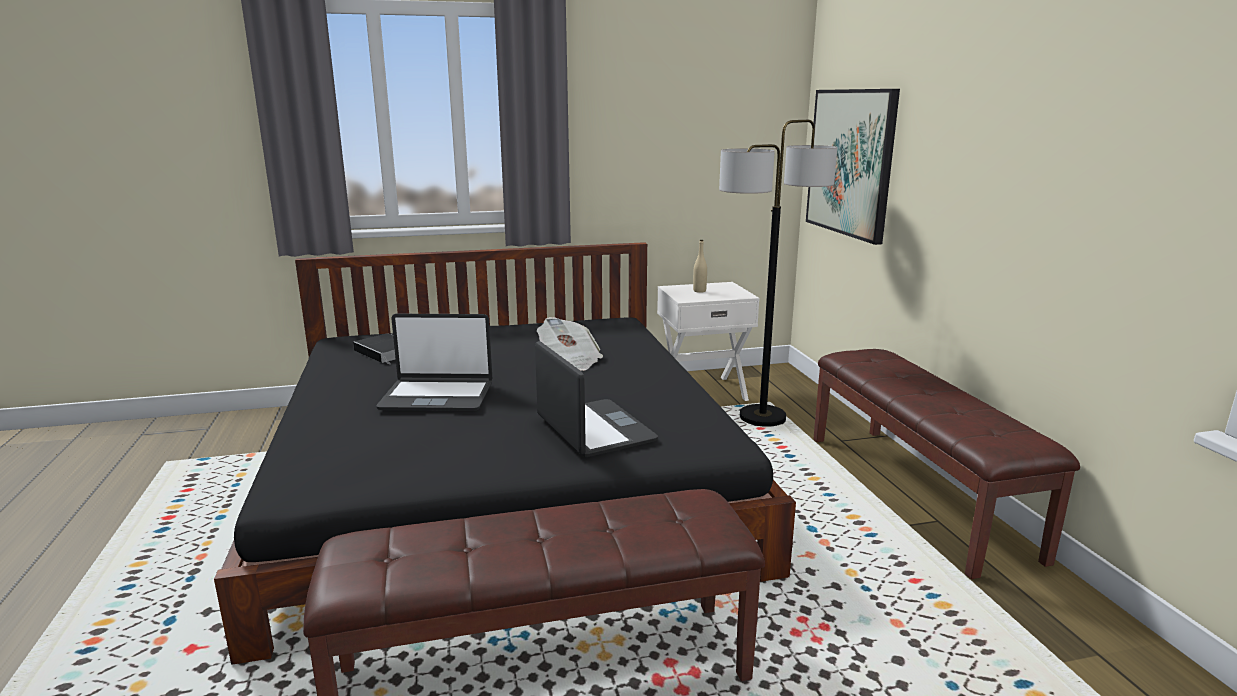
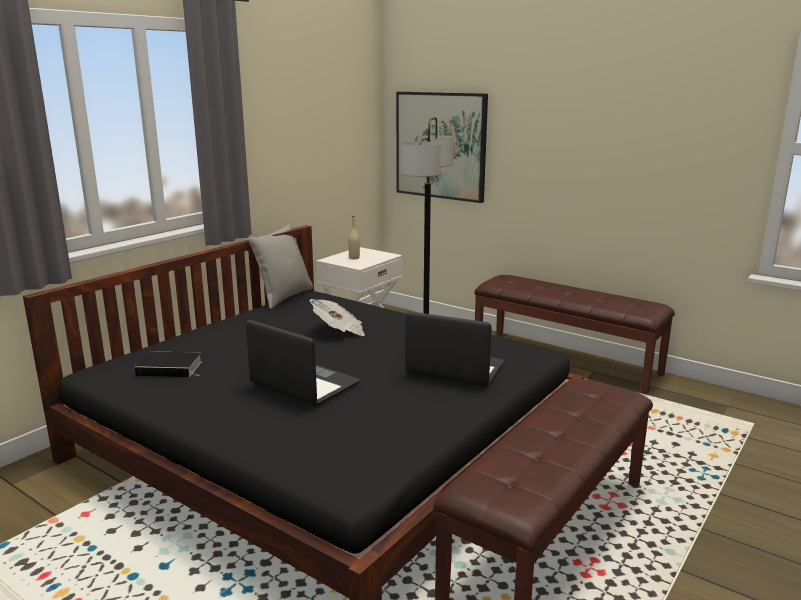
camera: 40 degrees left, 0 degrees up
(437, 396) = (304, 384): laptop -> laptop turned 105 degrees counterclockwise
(593, 318) = (283, 297): none -> grey pillow

